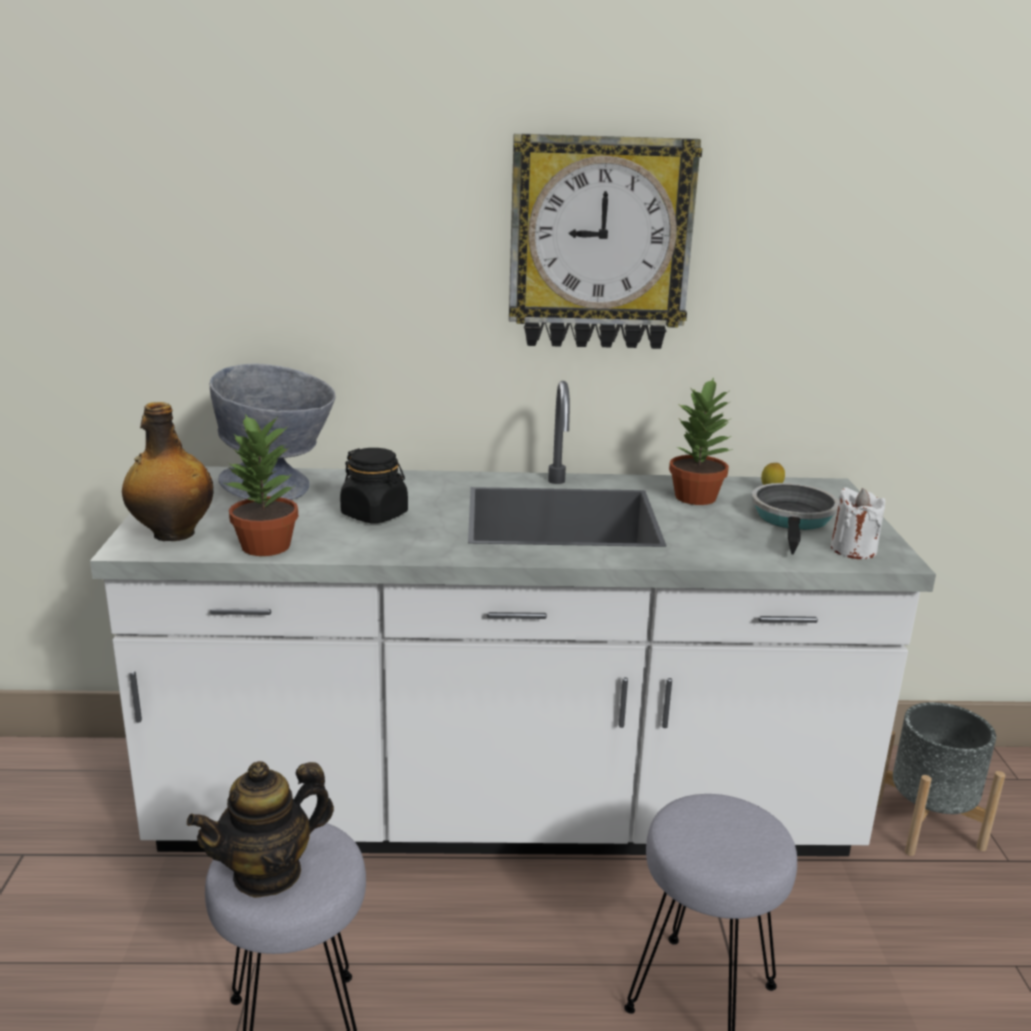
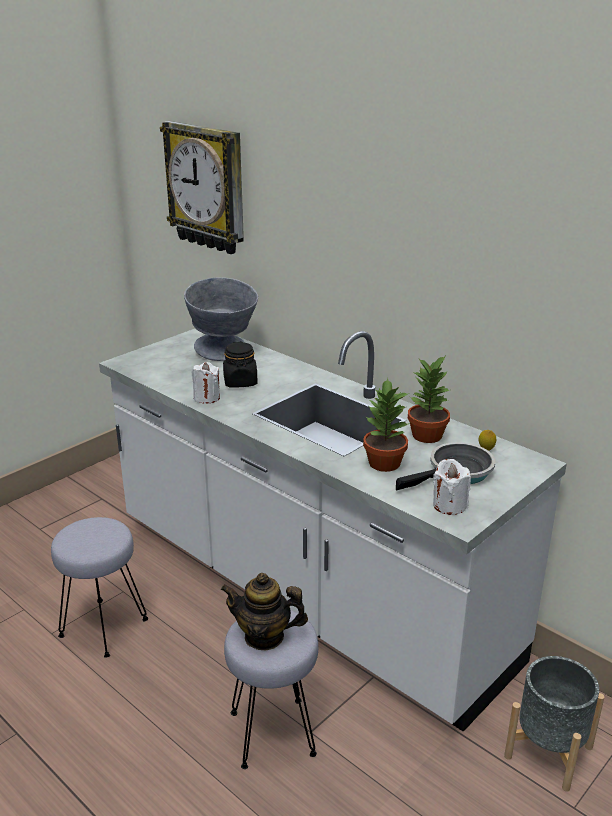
camera: 45 degrees right, 5 degrees up
(172, 534) = (145, 361): bottle -> none
(266, 547) = (167, 381): potted plant -> potted plant (384, 463)
(268, 873) = (80, 537): teapot -> teapot (264, 636)
(369, 546) = (206, 398): none -> white candle
(599, 244) = (410, 244): wall clock -> wall clock (207, 187)

